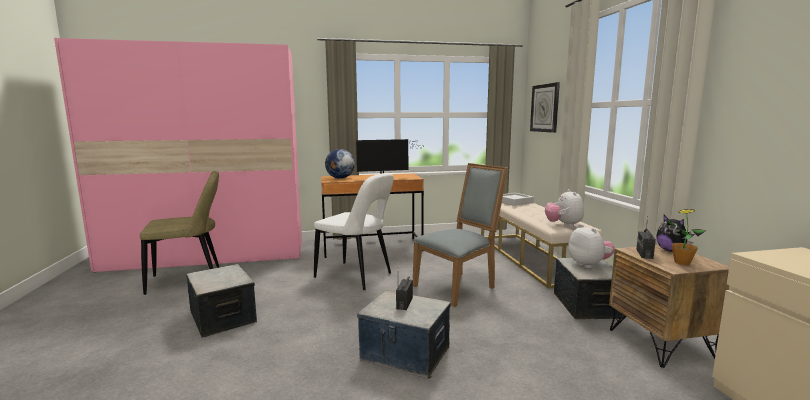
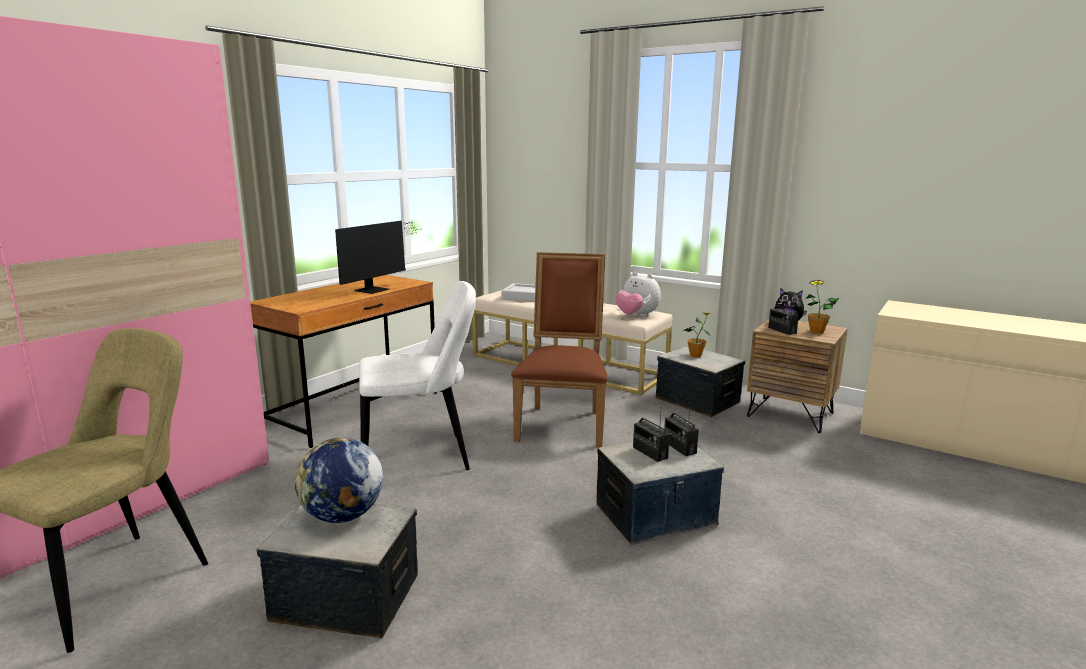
camera: 45 degrees left, 5 degrees up
(340, 178) = (300, 301): globe -> globe (342, 516)
(428, 308) = (679, 447): none -> radio
(458, 286) = (563, 423): grey chair -> brown chair
(545, 108) = (535, 164): wall clock -> none
(589, 265) = (695, 355): plush toy -> potted plant

